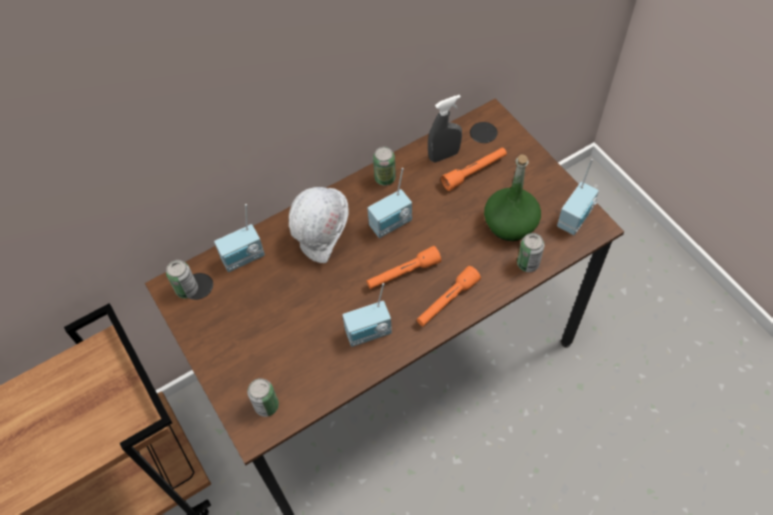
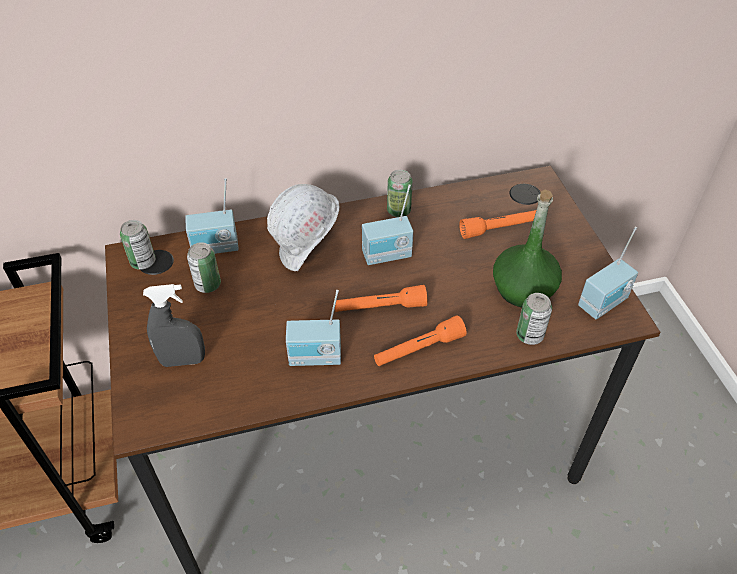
camera: 15 degrees right, 10 degrees down
(266, 405) = (168, 400): can -> can (208, 284)
(444, 155) = (472, 205): grey spray bottle -> grey spray bottle (183, 360)

